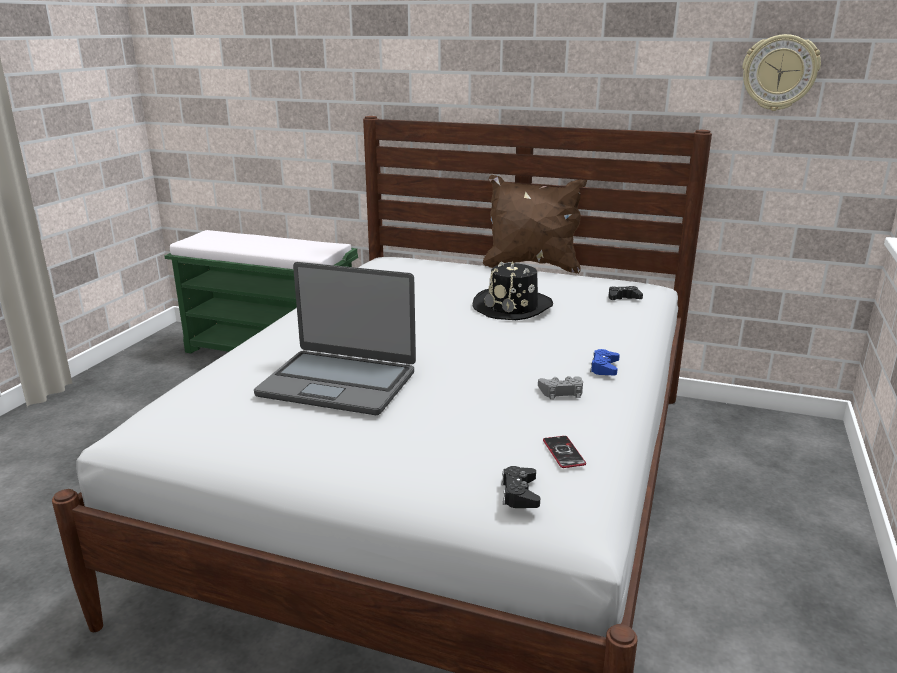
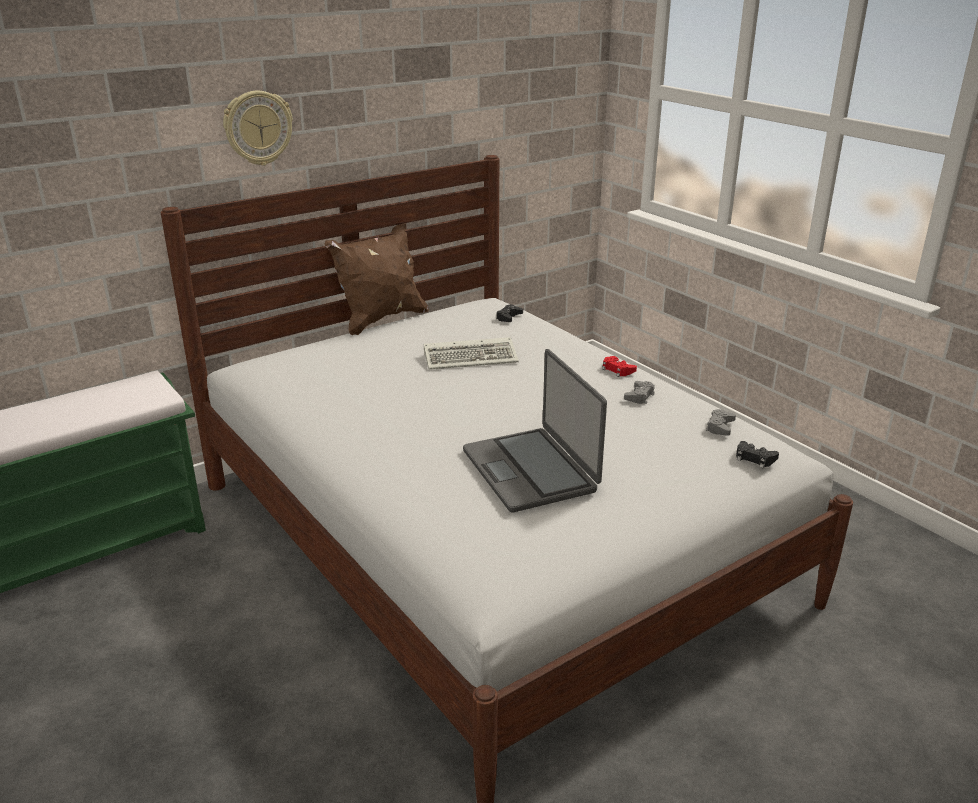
camera: 55 degrees left, 5 degrees up
(338, 383) = (531, 470): laptop -> laptop turned 105 degrees clockwise
(513, 307) = (472, 357): black hat -> keyboard
(563, 452) = (720, 427): phone -> grey game controller
(604, 367) = (617, 370): blue game controller -> red game controller
(779, 73) = (527, 98): wall clock -> wall clock (258, 128)

